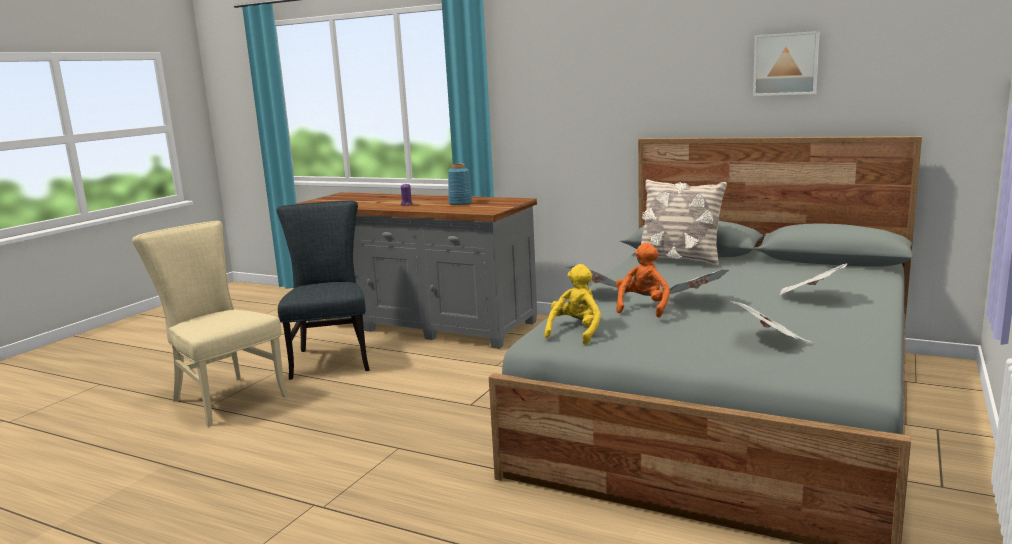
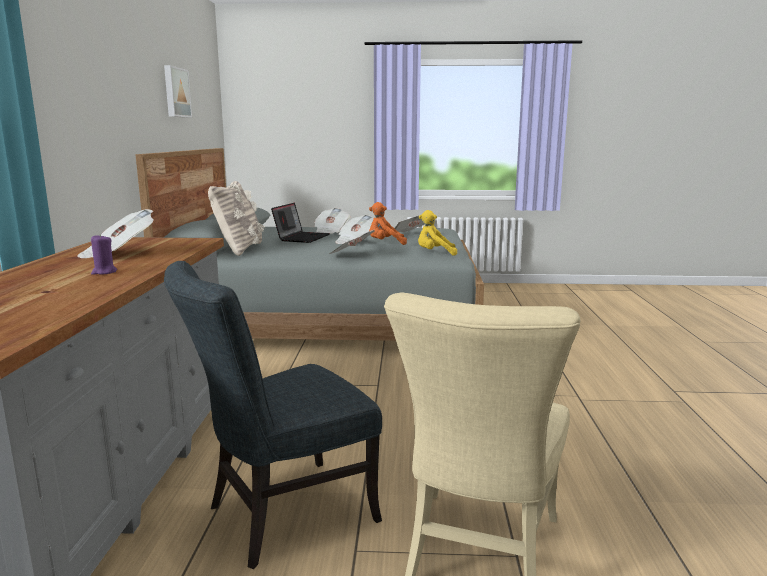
camera: 115 degrees left, 0 degrees up
(460, 203) = (118, 253): blue vase -> newspaper
(742, 280) = (301, 238): none -> laptop

